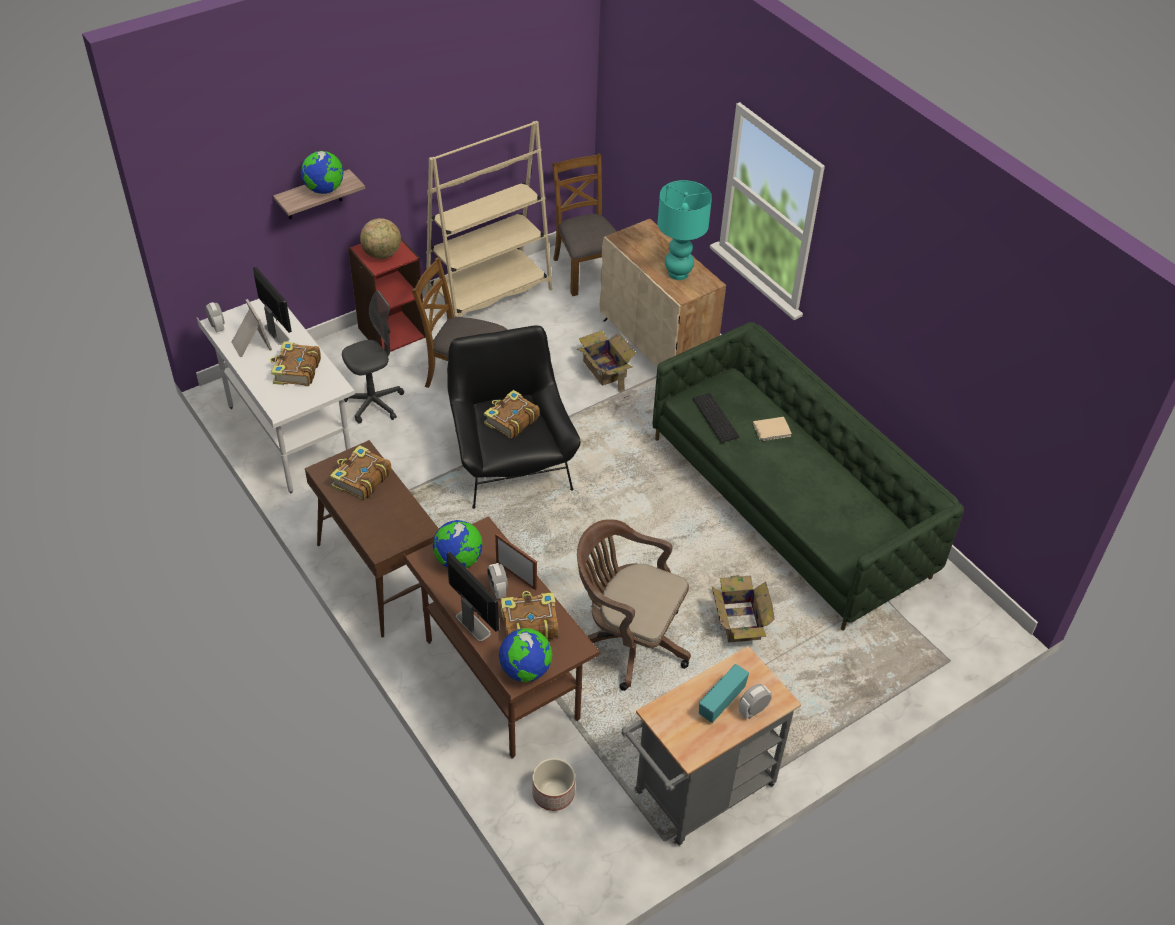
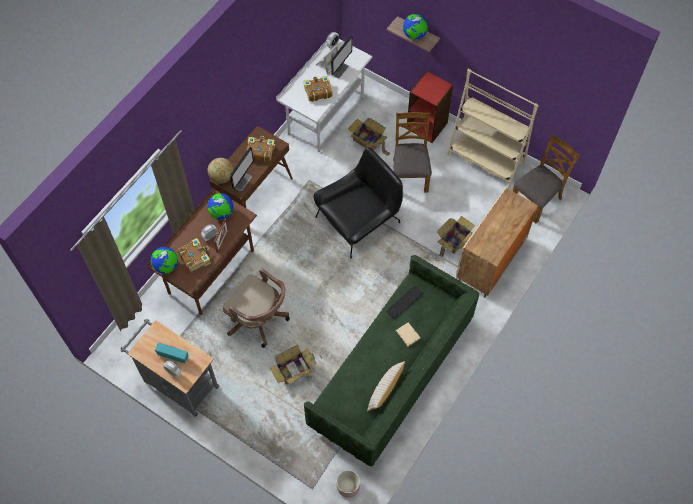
camera: 70 degrees right, 15 degrees up
(374, 403) = (368, 141): grey office chair -> cardboard box
(382, 254) = (429, 88): globe -> globe (221, 177)
(472, 624) = (185, 234): monitor -> monitor (243, 182)
(511, 420) = (359, 204): book -> none
(554, 793) = (156, 319): planter -> planter (348, 486)
(628, 640) = (259, 320): brown office chair -> brown office chair turned 120 degrees clockwise
(678, 274) = (492, 237): turquoise table lamp -> none
(853, 483) = (385, 390): none -> beige pillow

